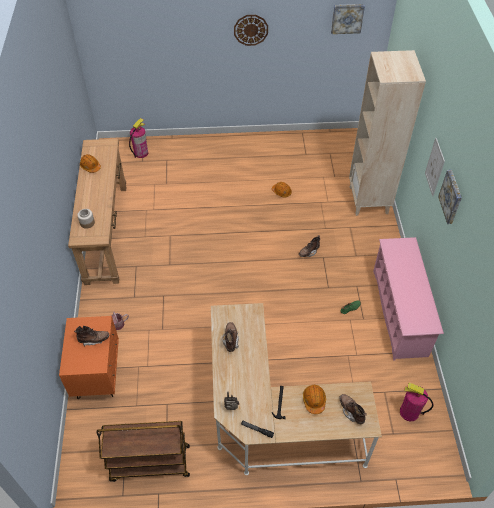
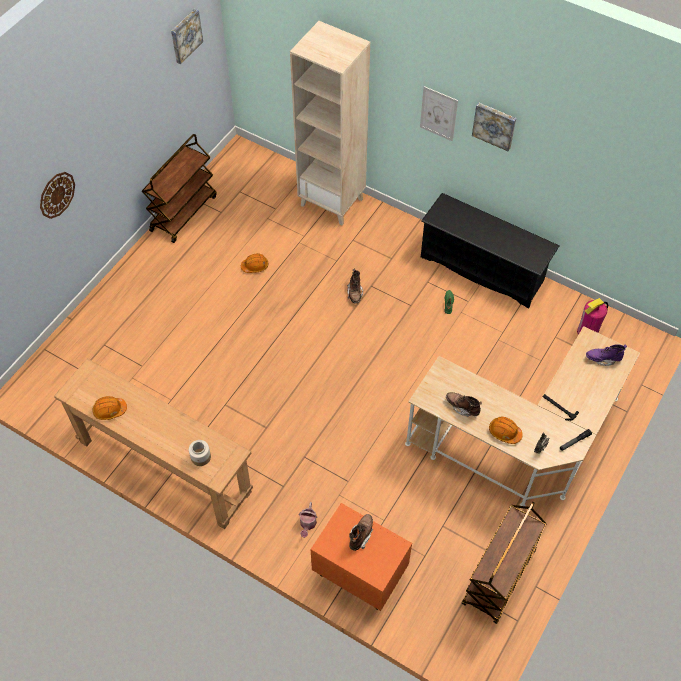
camera: 55 degrees left, 5 degrees up
(141, 153) = (66, 364): fire extinguisher -> none
(251, 30) = (107, 122): wall clock -> wall clock (56, 194)
(288, 139) = (183, 212): none -> brown cart
(314, 400) = (574, 379): orange hard hat -> orange hard hat (504, 432)
(351, 411) = (603, 359): brown boot -> purple boot
(399, 312) = (482, 269): pink shoe rack -> black shoe rack

